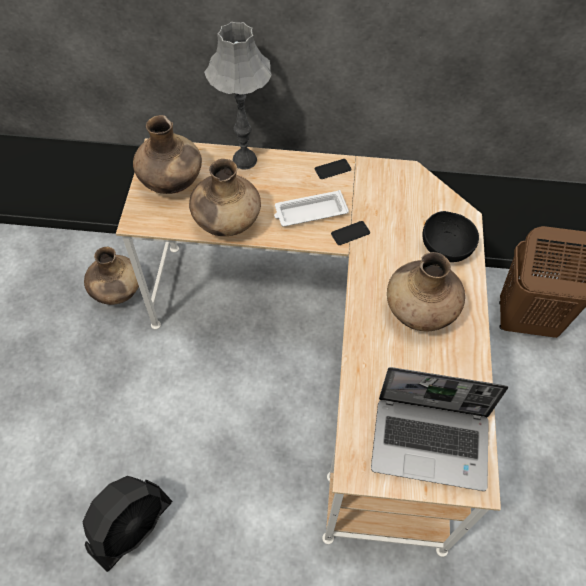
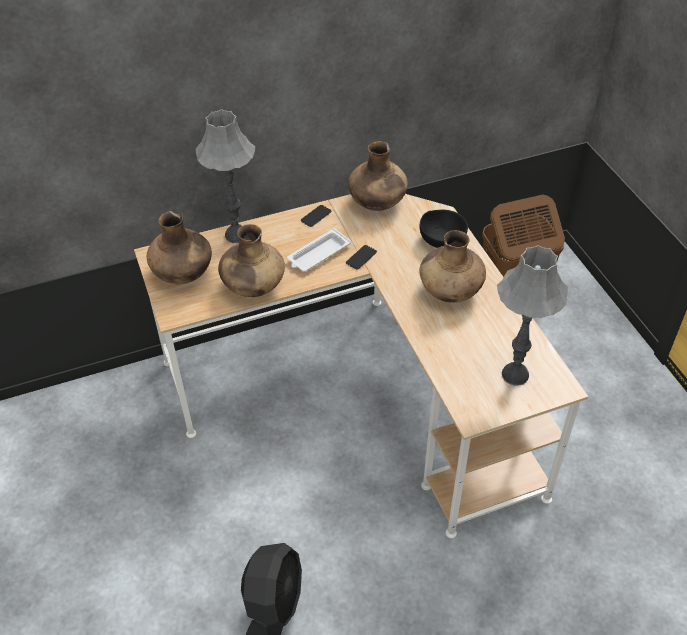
camera: 25 degrees left, 10 degrees down
(117, 291) = (134, 421): brown vase -> brown vase (377, 203)
(431, 442) = (514, 375): laptop -> grey table lamp

